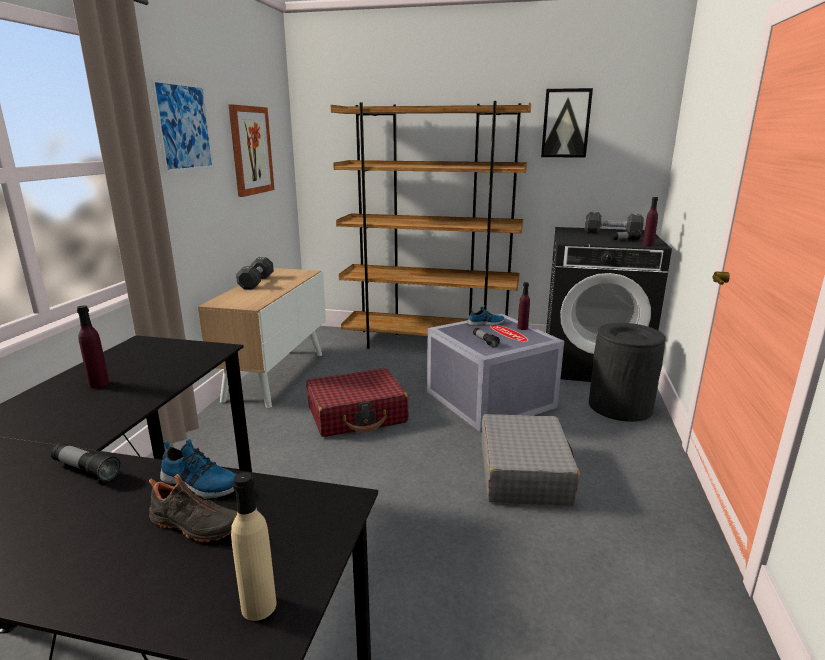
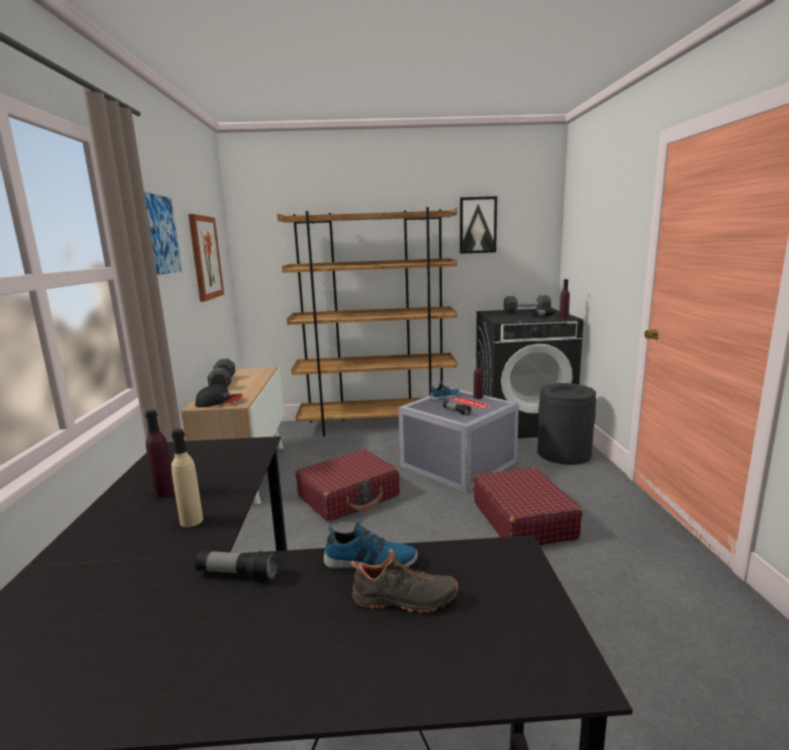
camera: 15 degrees left, 5 degrees down
(237, 301) = (219, 402): none -> cap
(259, 606) = (538, 654): beige bottle -> beige bottle (191, 521)
(524, 472) = (523, 519): grey suitcase -> red suitcase

